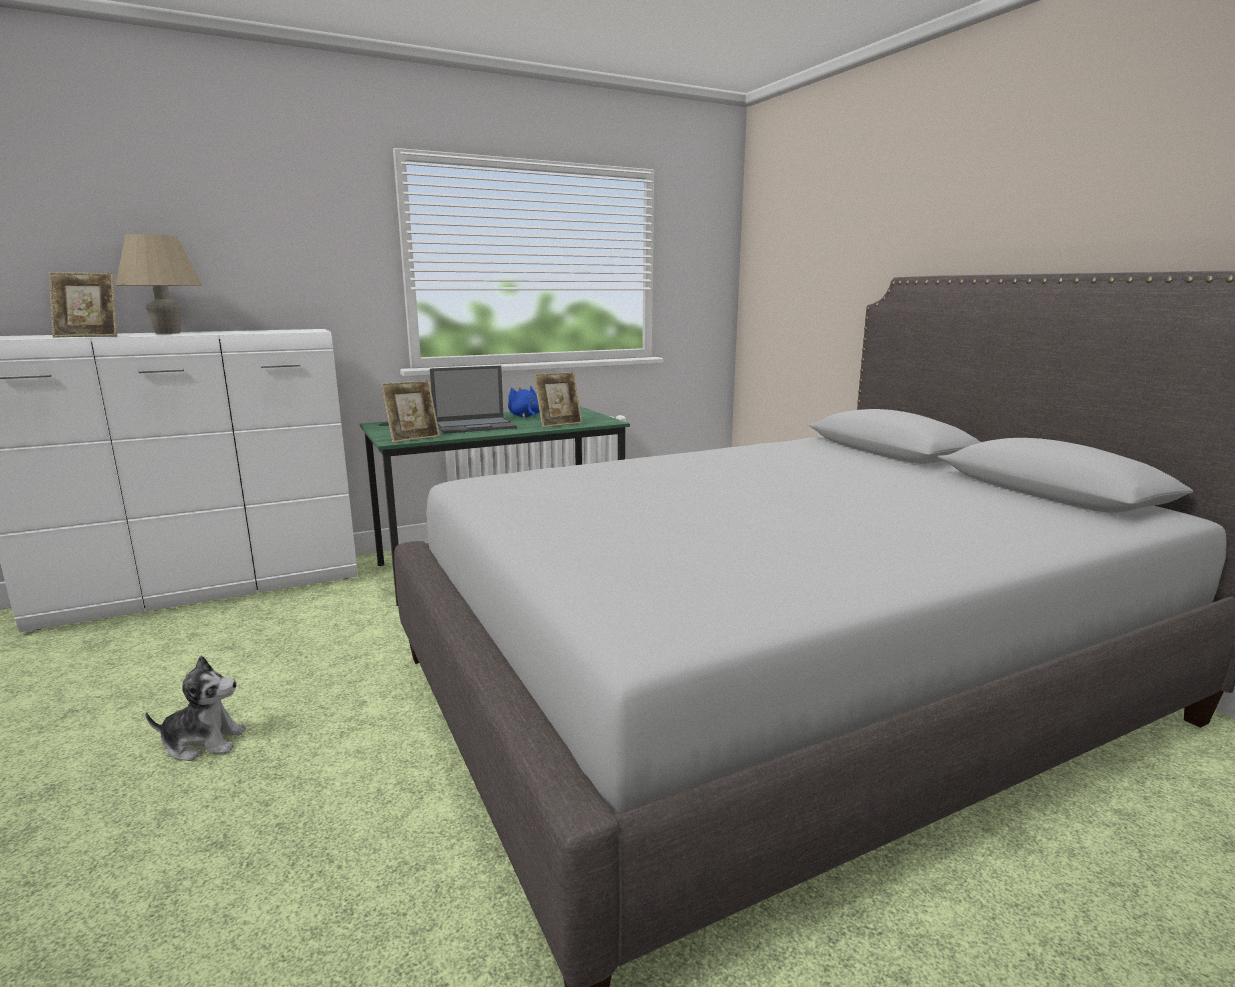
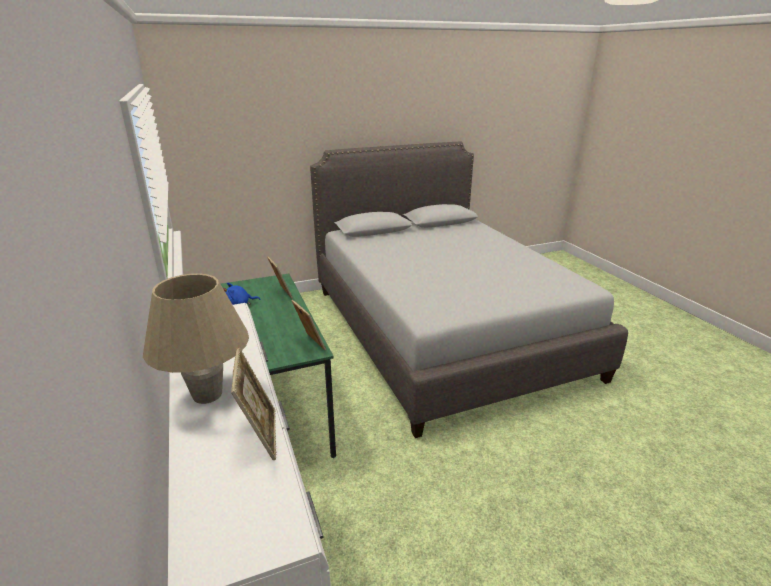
camera: 85 degrees left, 10 degrees up
(203, 743) = (511, 512): plush toy -> none
(475, 426) = (269, 322): laptop -> none

